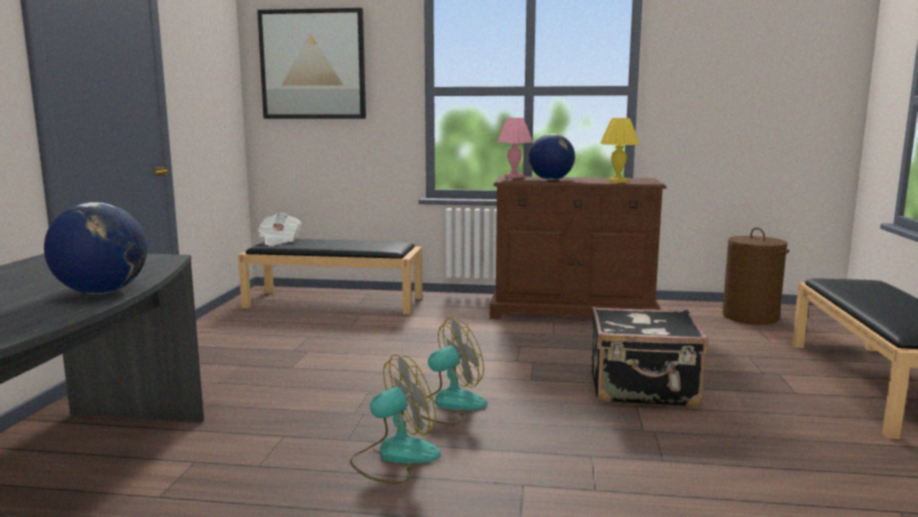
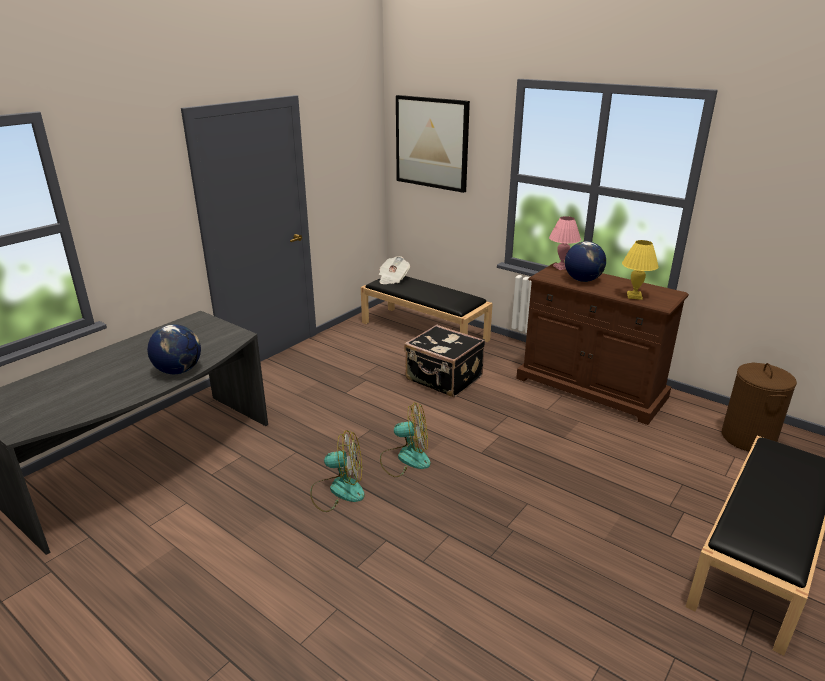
camera: 30 degrees right, 15 degrees up
(643, 389) = (550, 490): black suitcase -> black suitcase (443, 379)

